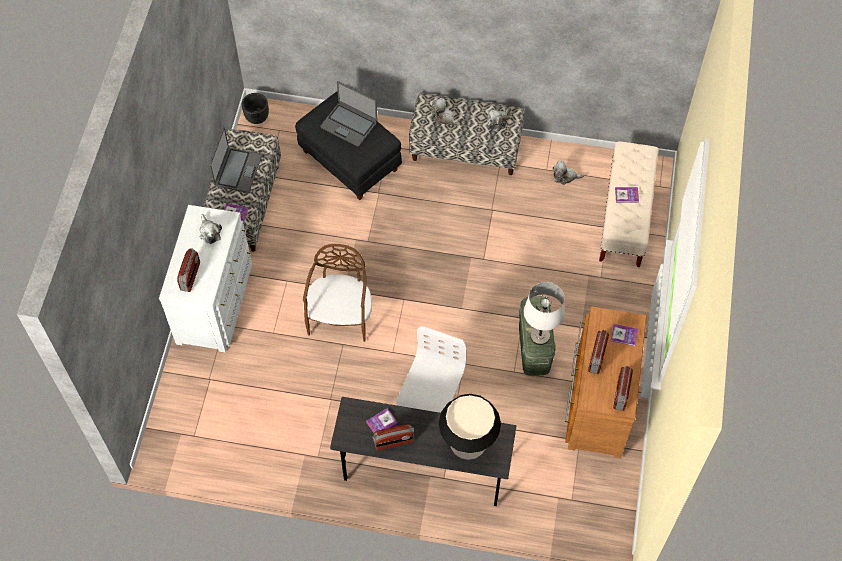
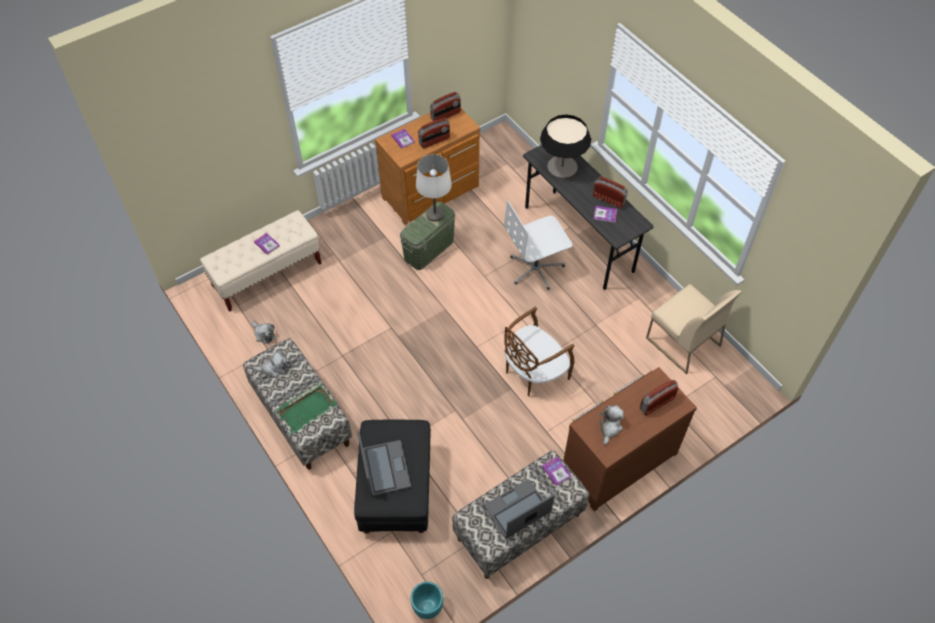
camera: 135 degrees left, 5 degrees down
(217, 302) = (616, 460): white dresser -> brown dresser
(246, 445) = (682, 341): none -> beige chair
(257, 117) = (427, 607): black planter -> turquoise planter
(444, 117) = (307, 408): plush toy -> green tray

